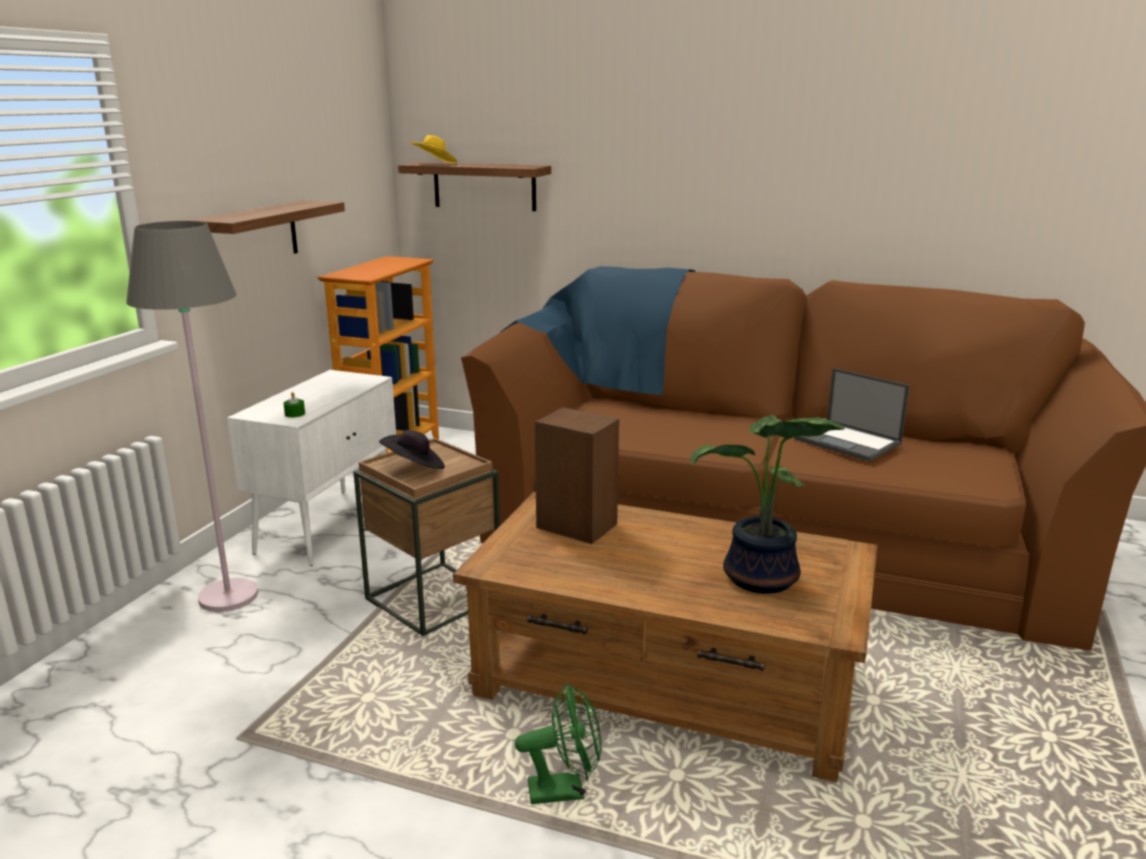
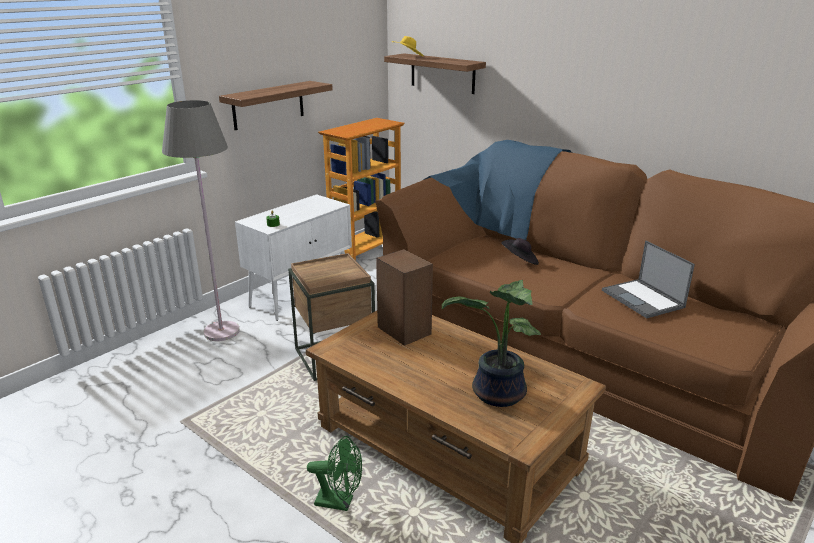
camera: 20 degrees right, 5 degrees up
(414, 467) = (322, 272): black hat -> black hat (520, 261)

